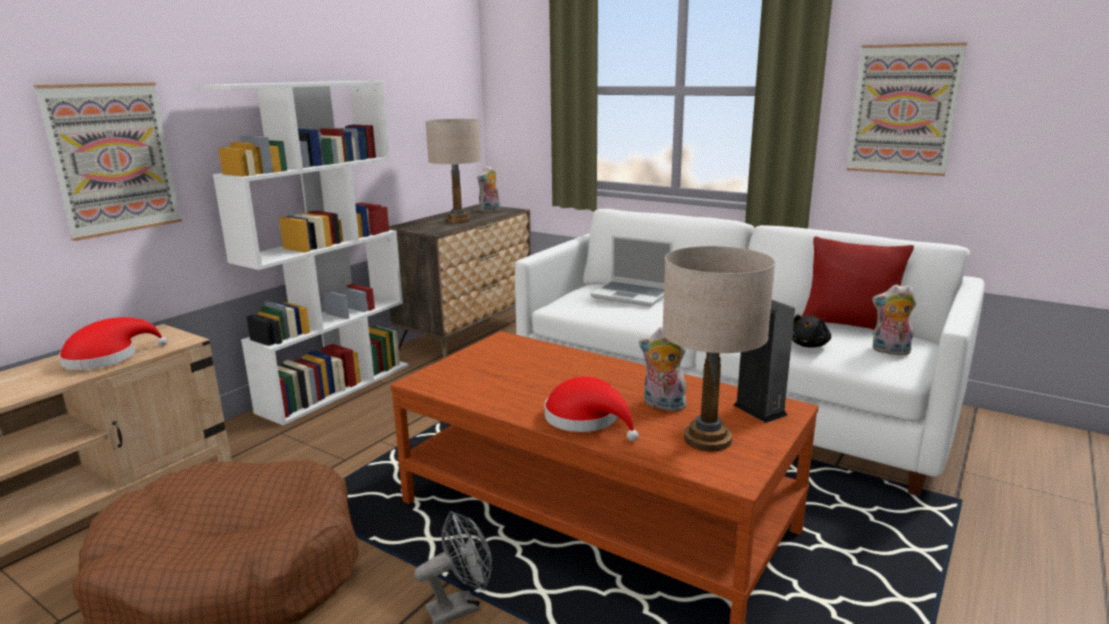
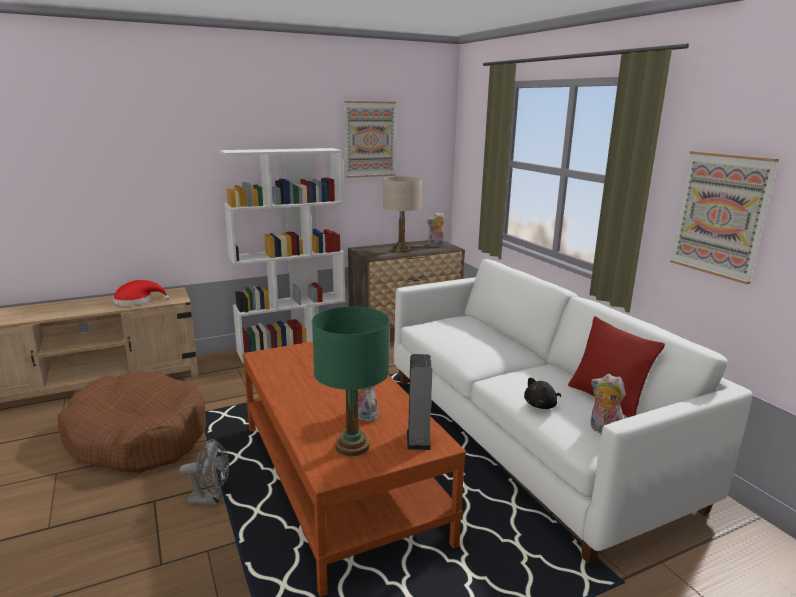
camera: 30 degrees right, 0 degrees up
(112, 159) = (166, 190): picture -> picture (370, 139)
(586, 419) = (305, 408): red hat -> none
(632, 295) = (471, 331): laptop -> none
(707, 439) = (352, 446): beige table lamp -> green table lamp

